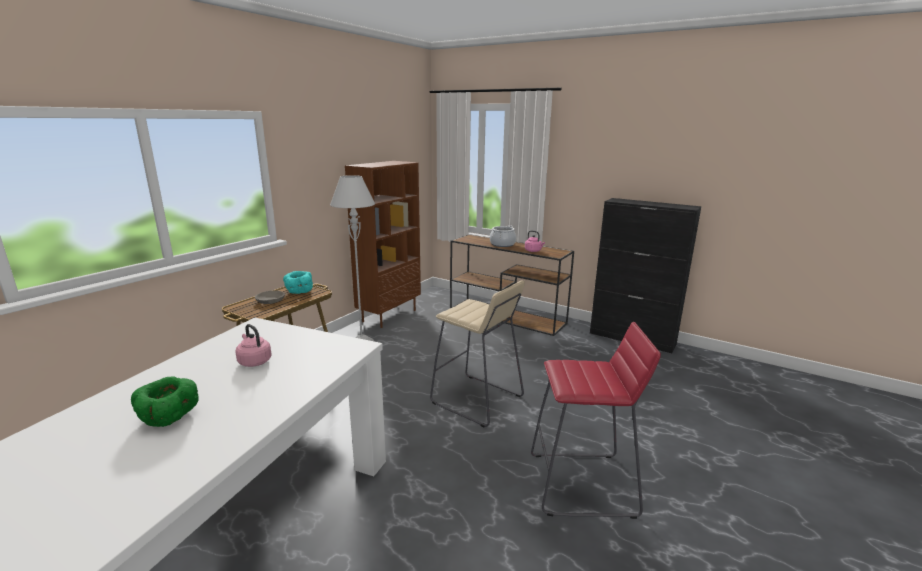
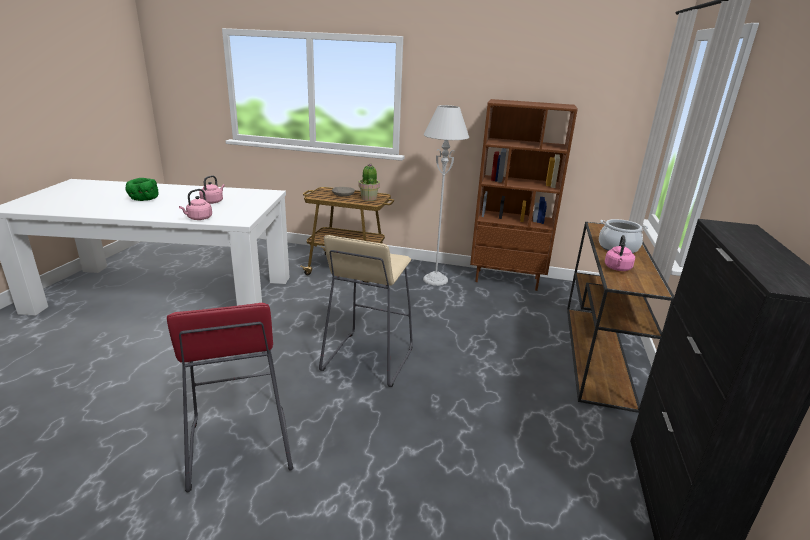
camera: 70 degrees right, 5 degrees up
(299, 292) = (369, 198): turquoise bowl -> potted plant
(325, 371) = (198, 218): none -> pink kettle

